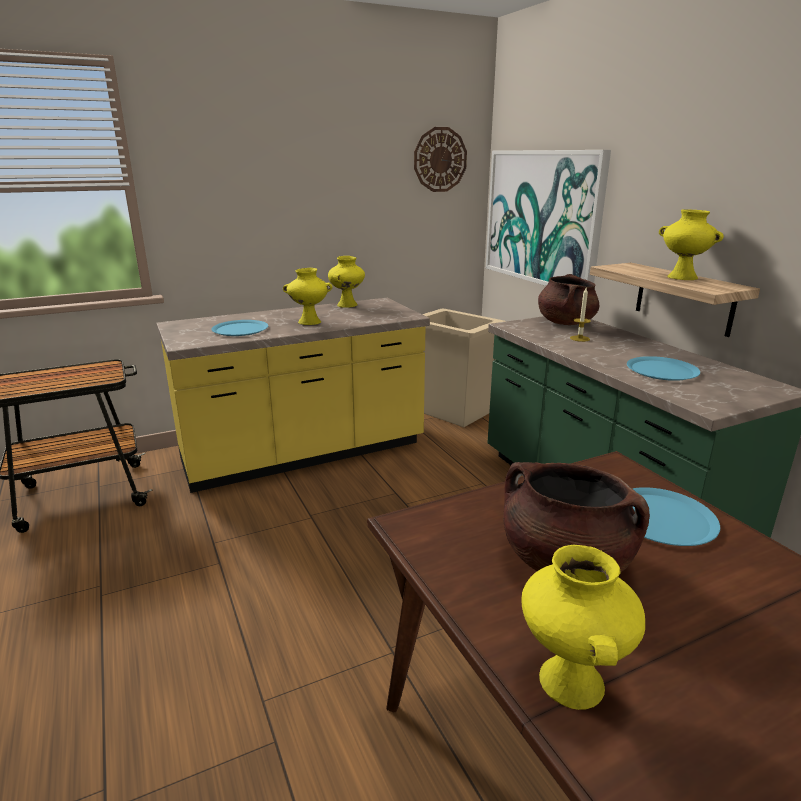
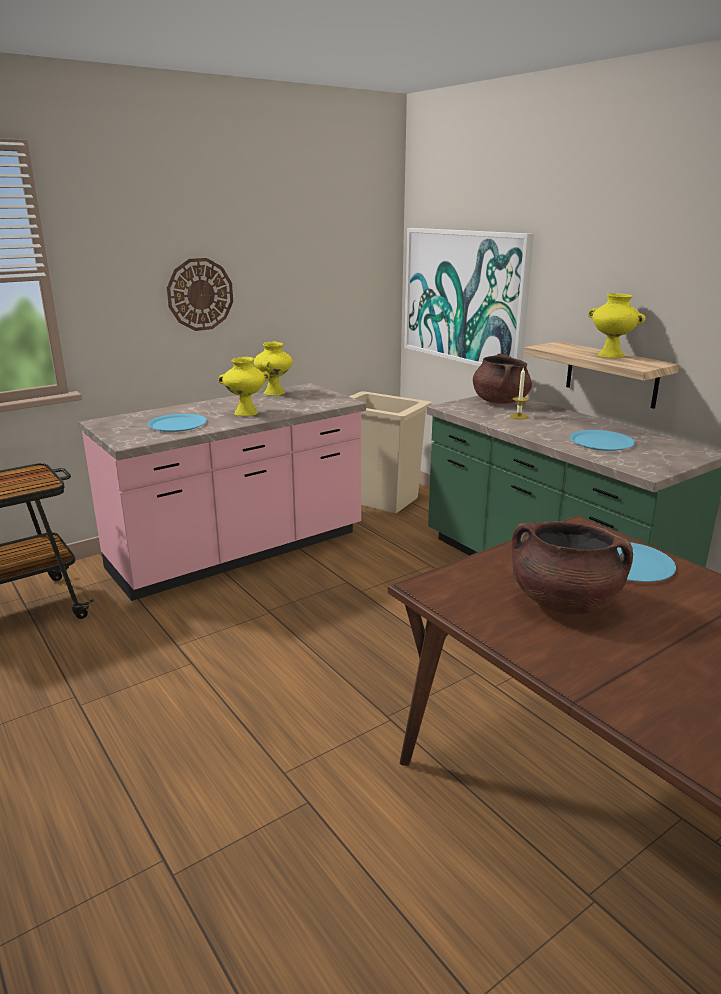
camera: 10 degrees left, 0 degrees up
(304, 454) = (239, 552): yellow counter -> pink counter
(440, 160) = (355, 238): wall clock -> wall clock (200, 294)
(569, 680) = (593, 677): yellow vase -> none

